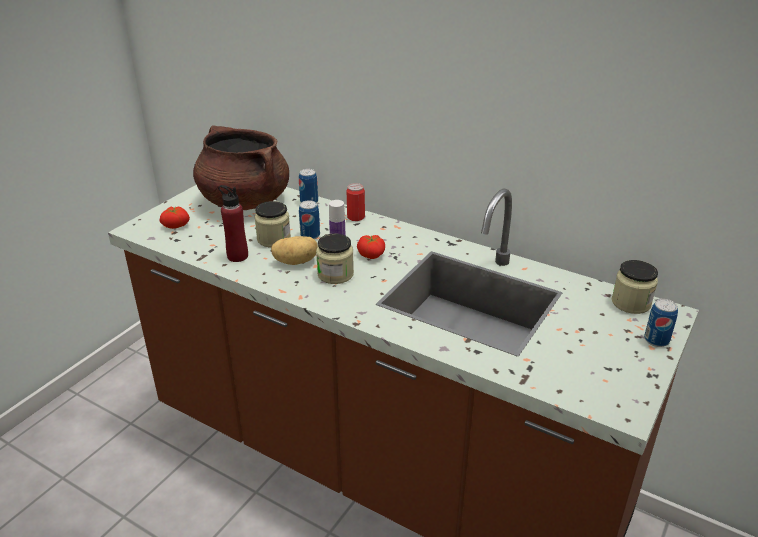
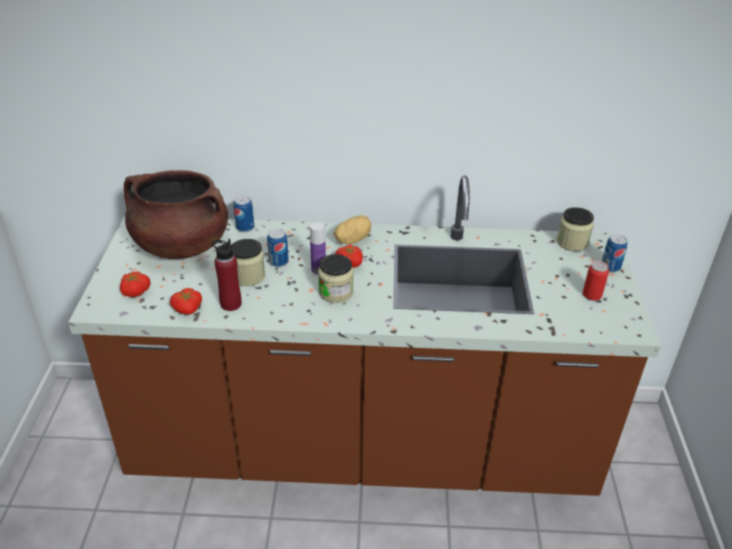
camera: 30 degrees left, 5 degrees up
(200, 250) = (188, 309): none -> tomato
(296, 261) = (290, 291): potato -> potato (352, 240)
(356, 217) = (302, 231): can -> can (592, 295)

